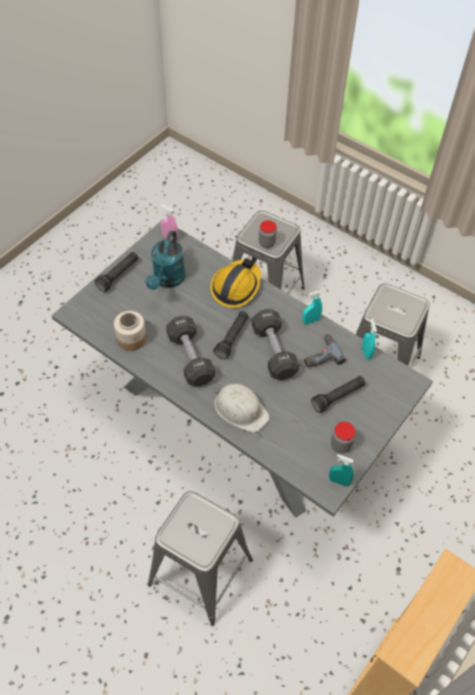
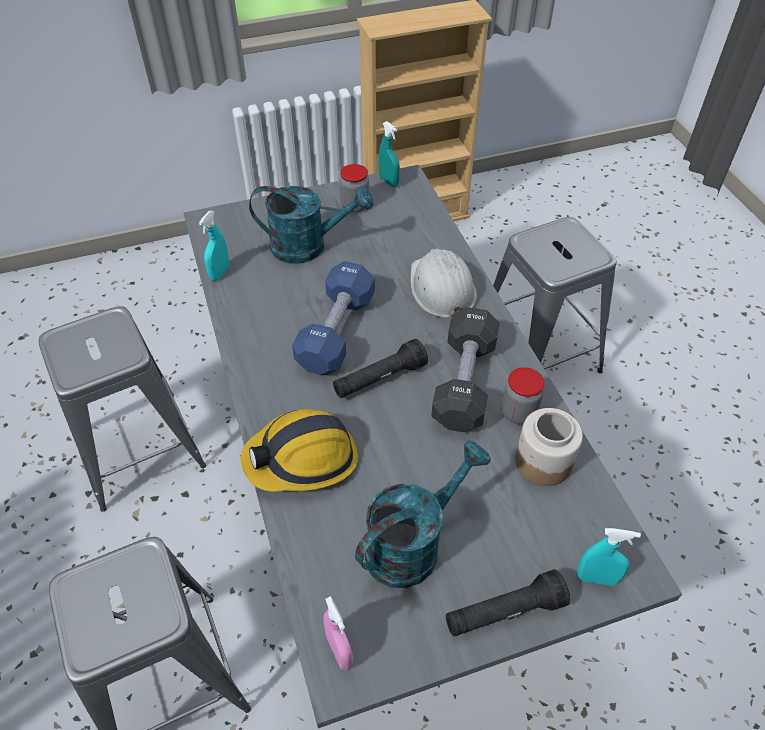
camera: 145 degrees left, 5 degrees down
(267, 243) = (144, 579): jar -> jar (518, 413)
(274, 351) = (336, 332): black dumbbell -> blue dumbbell
(310, 320) = (244, 345): turquoise spray bottle -> turquoise spray bottle (596, 578)
(320, 354) = (279, 298): power drill -> none
(338, 397) = (309, 246): black flashlight -> turquoise watering can

